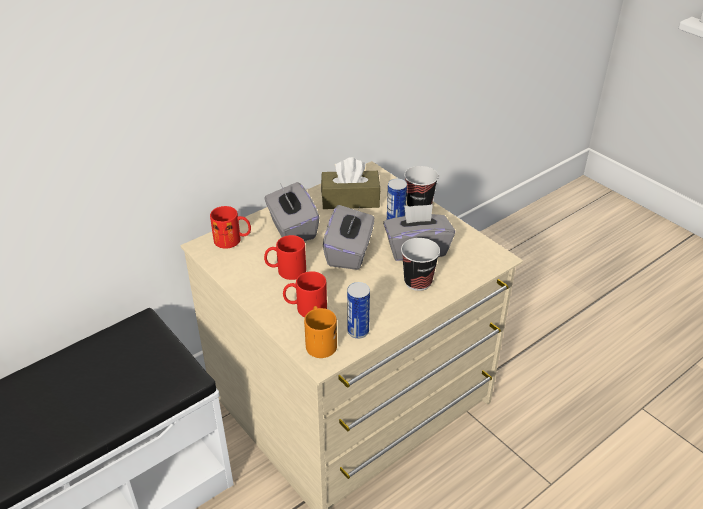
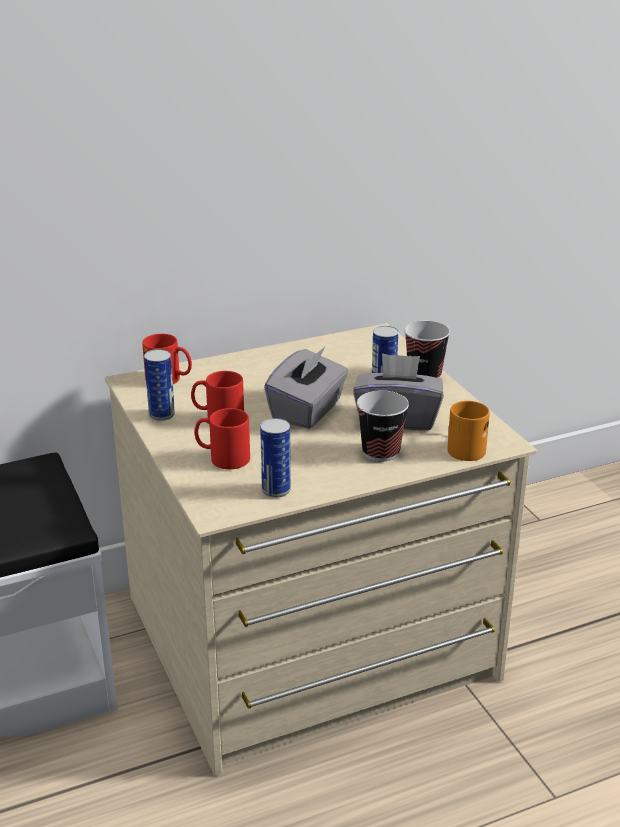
camera: 15 degrees right, 10 degrees down
(241, 275) = (162, 415): none -> can
(292, 229) = (248, 378): grey tissue box -> none
(319, 341) = (222, 493): orange mug -> orange mug (465, 446)
(350, 200) = (337, 358): brown tissue box -> none

